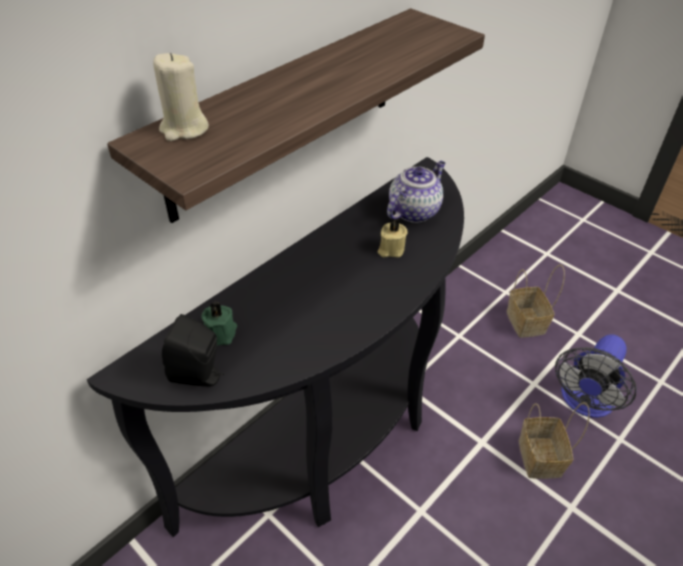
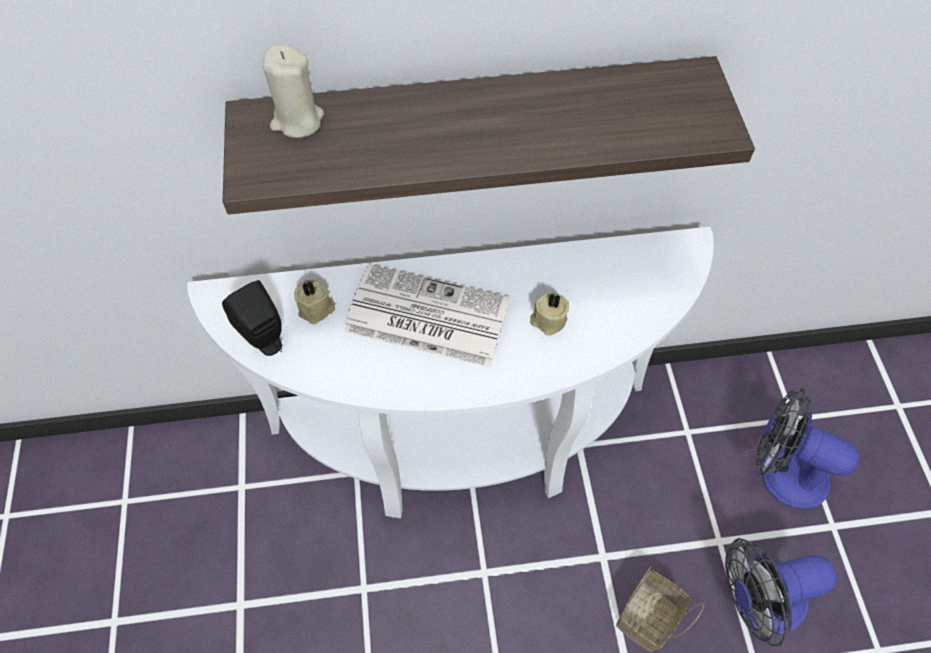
camera: 40 degrees right, 15 degrees up
(222, 333) = (317, 309): green candle -> beige candle
(308, 292) = (425, 316): none -> newspaper
(332, 440) = (464, 447): black console table -> white console table
(414, 210) = (620, 289): teapot -> none
(527, 323) = (782, 471): basket -> fan

